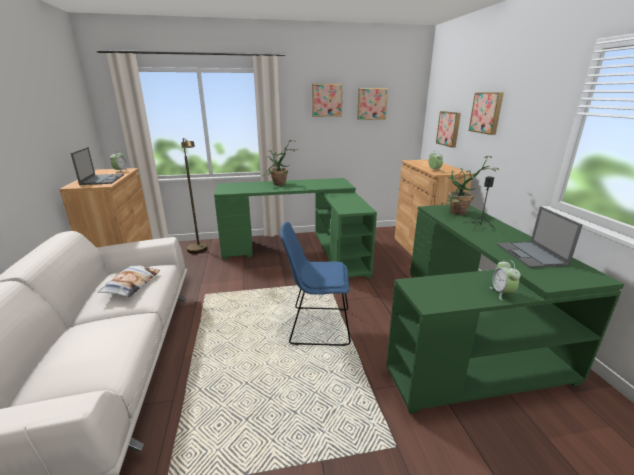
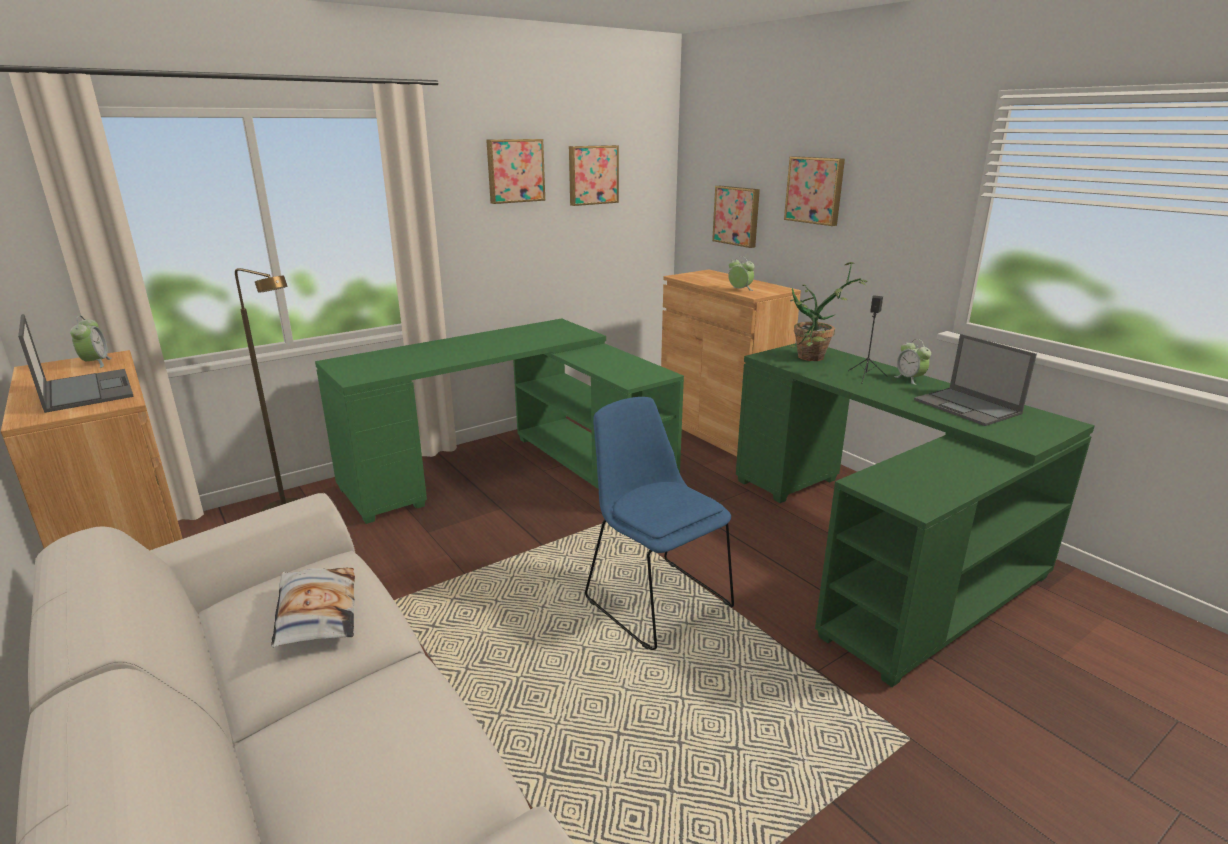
camera: 25 degrees left, 0 degrees up
(279, 184) = (455, 347): potted plant -> none
(317, 326) = (655, 599): blue chair -> blue chair turned 75 degrees clockwise
(502, 293) = (981, 469): alarm clock -> alarm clock (910, 379)

